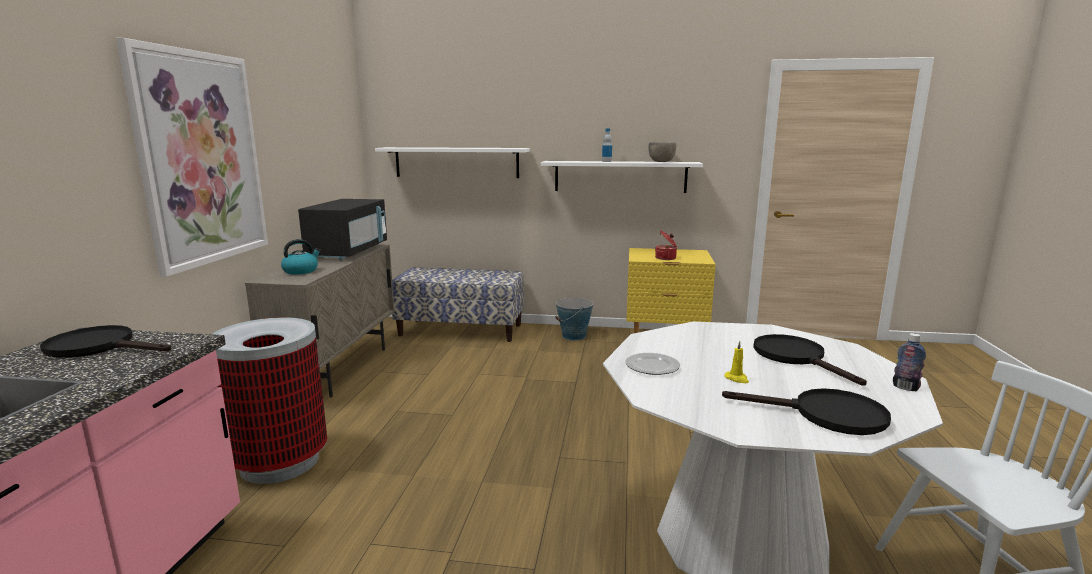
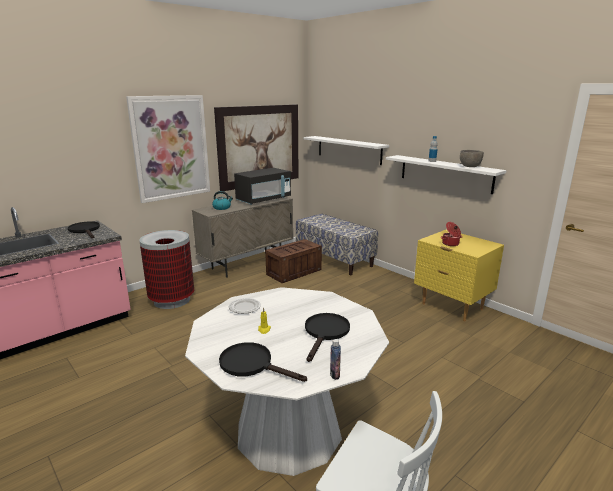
camera: 40 degrees right, 5 degrees up
(318, 162) = (259, 146): none -> picture
(430, 358) = (294, 272): none -> crate
(574, 336) = (394, 284): bucket -> none
(826, 415) = (252, 364): black frying pan -> black frying pan turned 150 degrees clockwise

